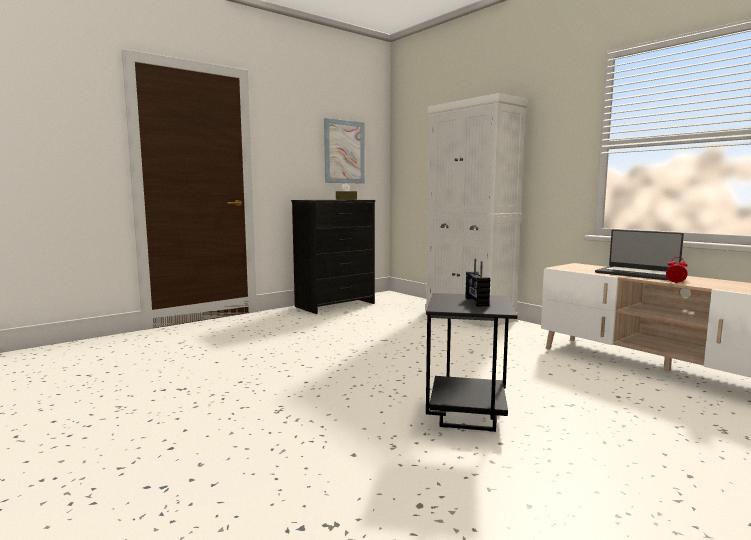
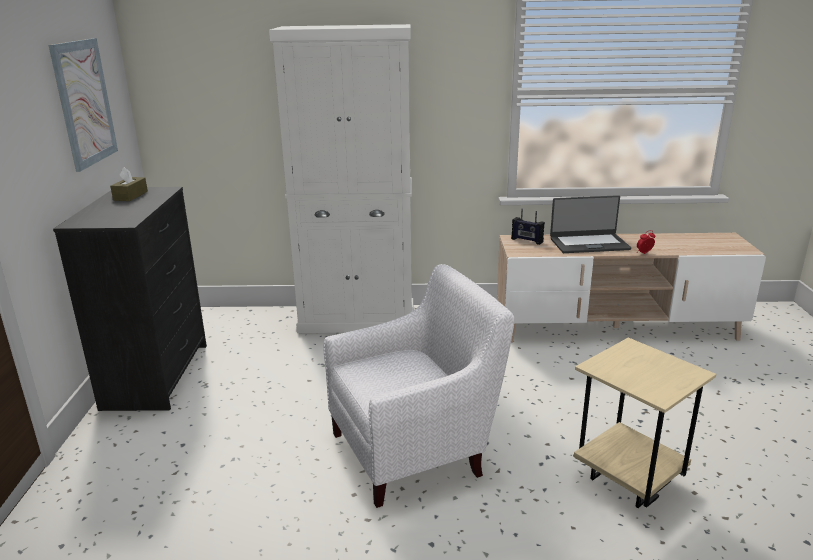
camera: 50 degrees left, 15 degrees up
(377, 358) = (415, 450): none -> white armchair
(469, 417) = (630, 479): black side table -> beige side table
(476, 302) = (646, 366): radio -> radio (527, 240)

